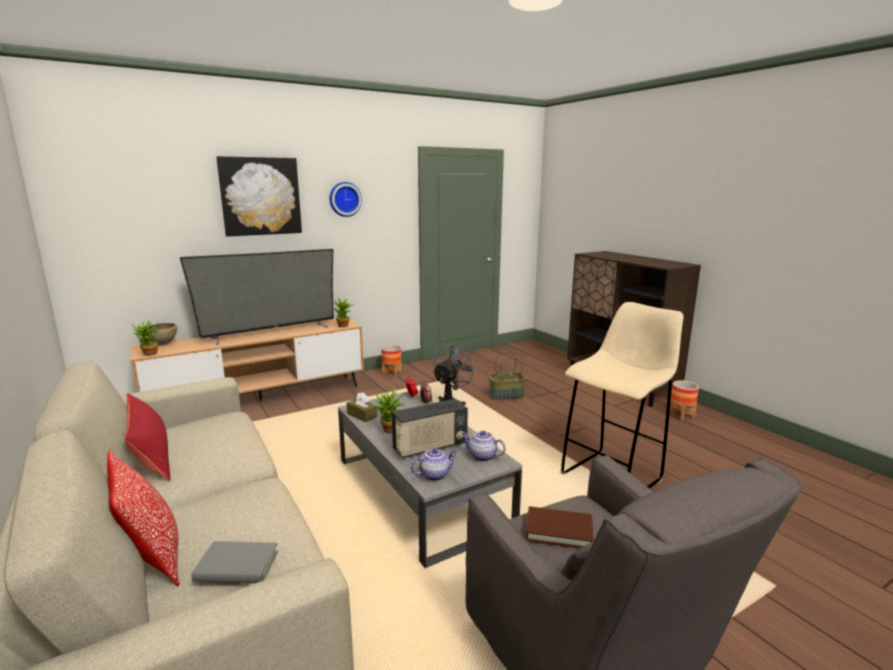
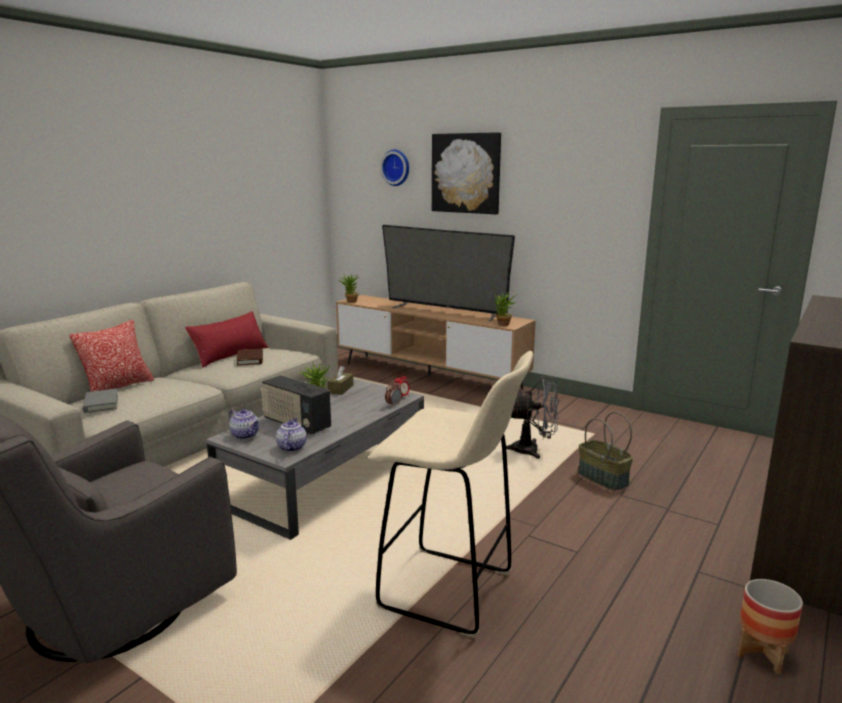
camera: 65 degrees right, 0 degrees up
(162, 344) = (374, 298): brown bowl -> none
(344, 199) = (550, 179): wall clock -> wall clock (396, 167)
(392, 373) = (566, 404): planter -> none
(559, 531) = (132, 481): brown book -> brown book (250, 359)

